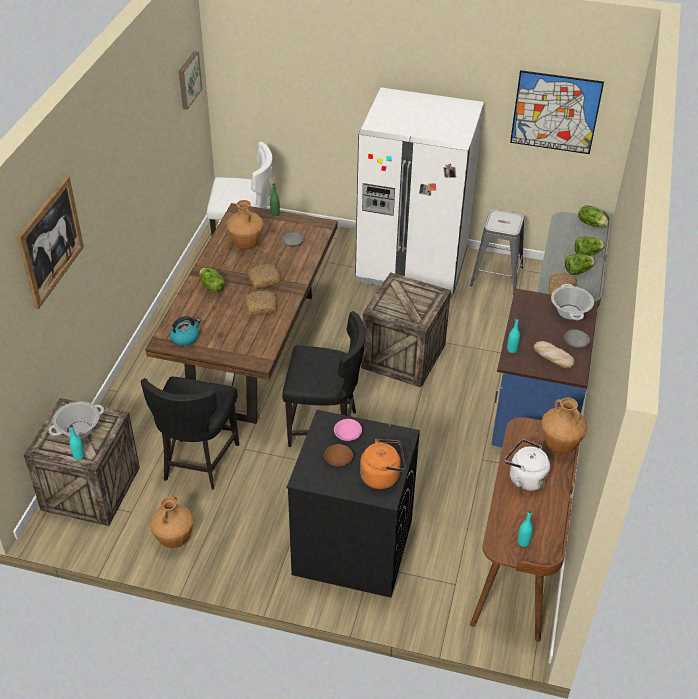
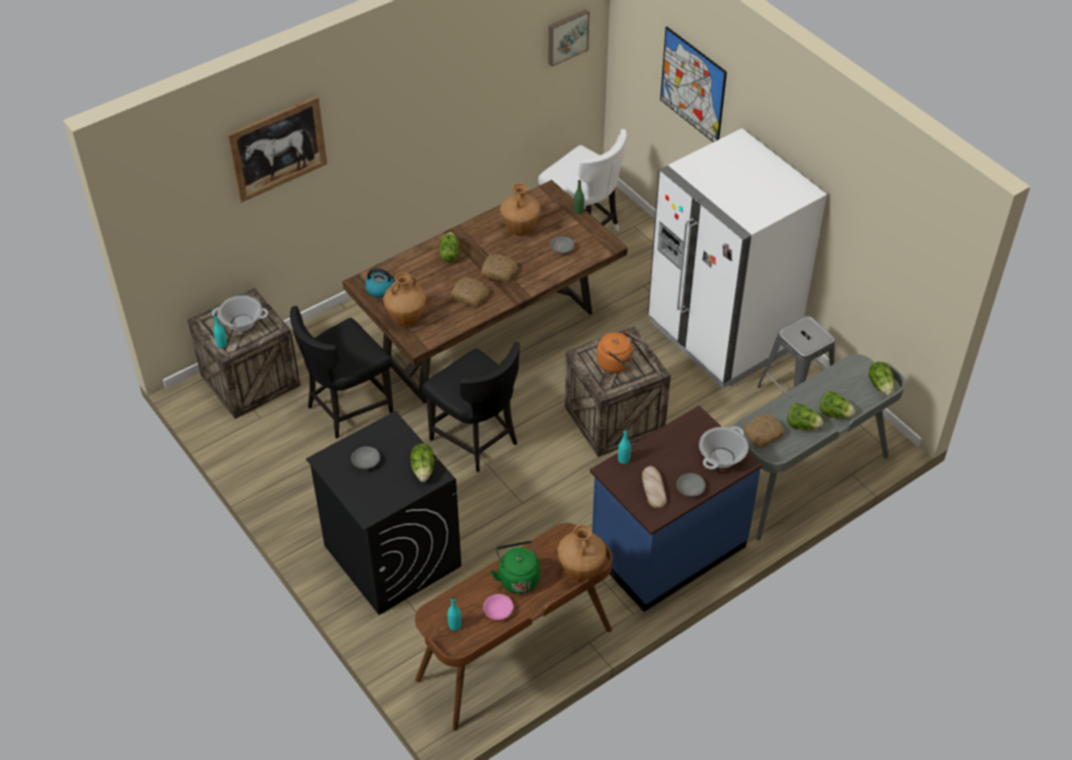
camera: 40 degrees right, 5 degrees up
(174, 539) = (269, 460): brown vase -> brown vase (406, 319)
(338, 459) = (366, 461): brown bowl -> grey bowl
(347, 434) = (395, 446): pink bowl -> pink bowl (498, 611)
(382, 476) = (383, 496): orange kettle -> orange kettle (616, 363)
(389, 437) = (423, 469): none -> lettuce
(524, 478) = (518, 577): white kettle -> green kettle
(555, 112) = (890, 242): picture -> picture (692, 86)

